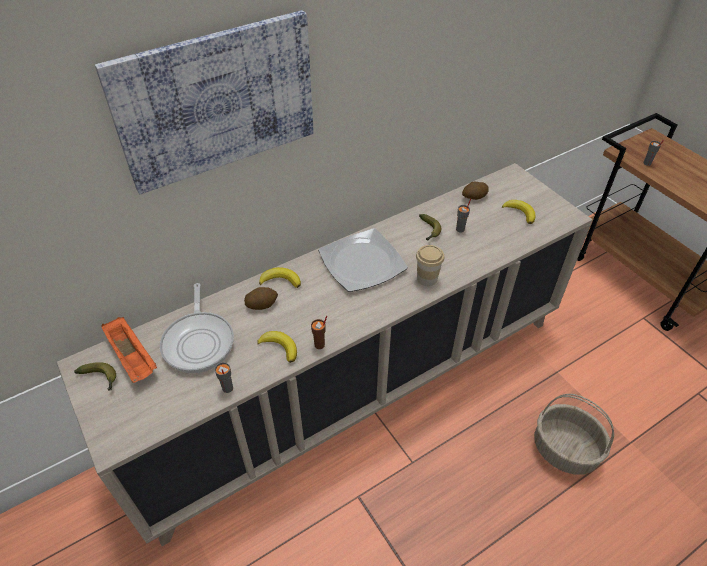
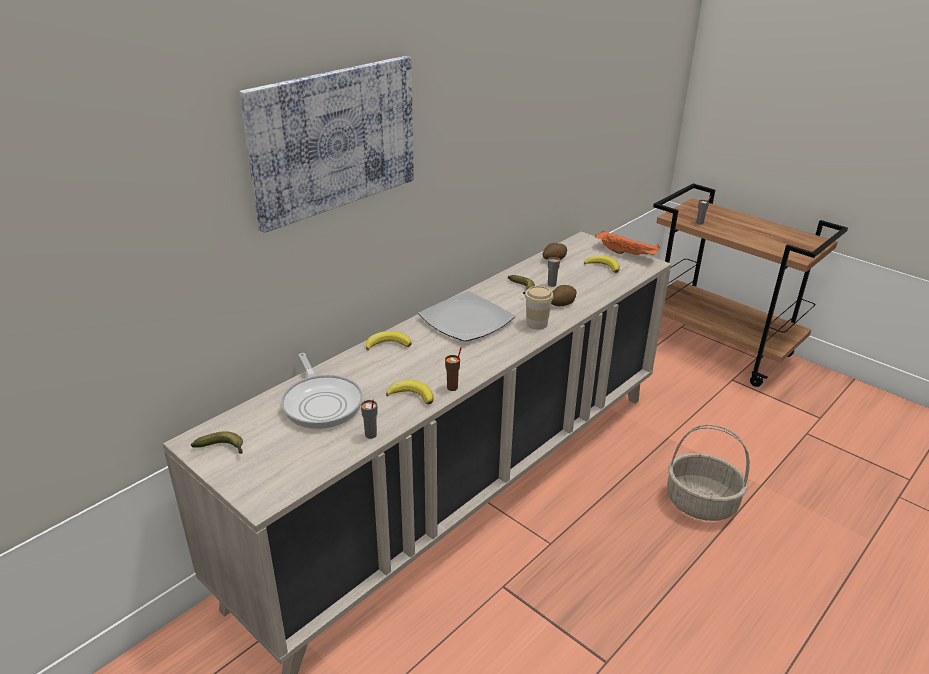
camera: 15 degrees left, 15 degrees down
(133, 357) = (253, 426): orange tray -> orange tray (626, 253)
(262, 304) = (376, 365): potato -> potato (562, 303)

